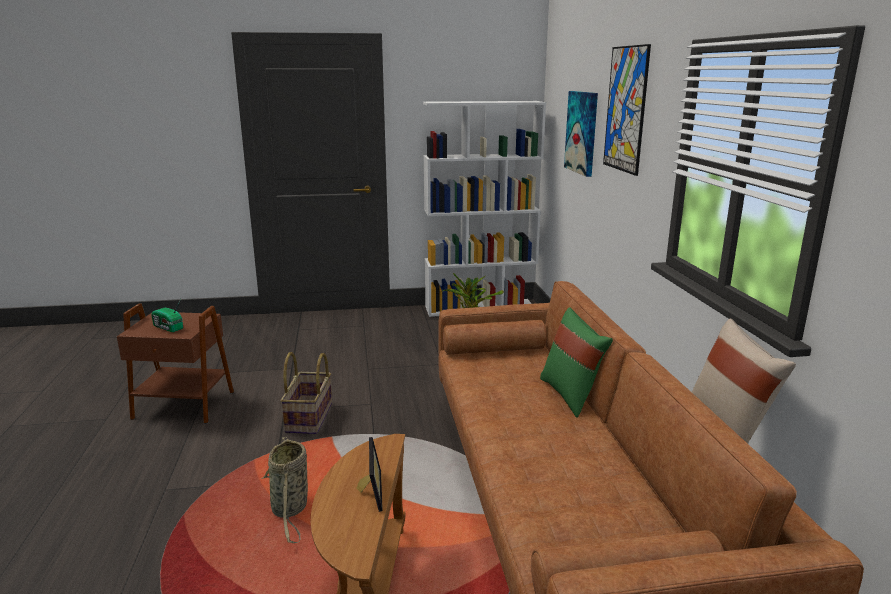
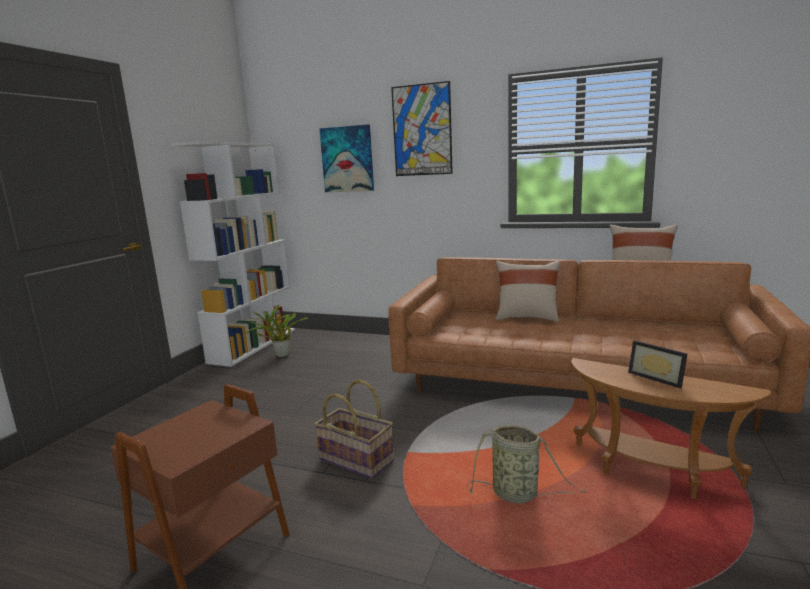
camera: 60 degrees left, 5 degrees down
(168, 328) = (207, 435): radio -> none
(369, 491) = (658, 377): picture frame -> picture frame turned 150 degrees counterclockwise
(571, 395) = (527, 317): green pillow -> beige pillow

